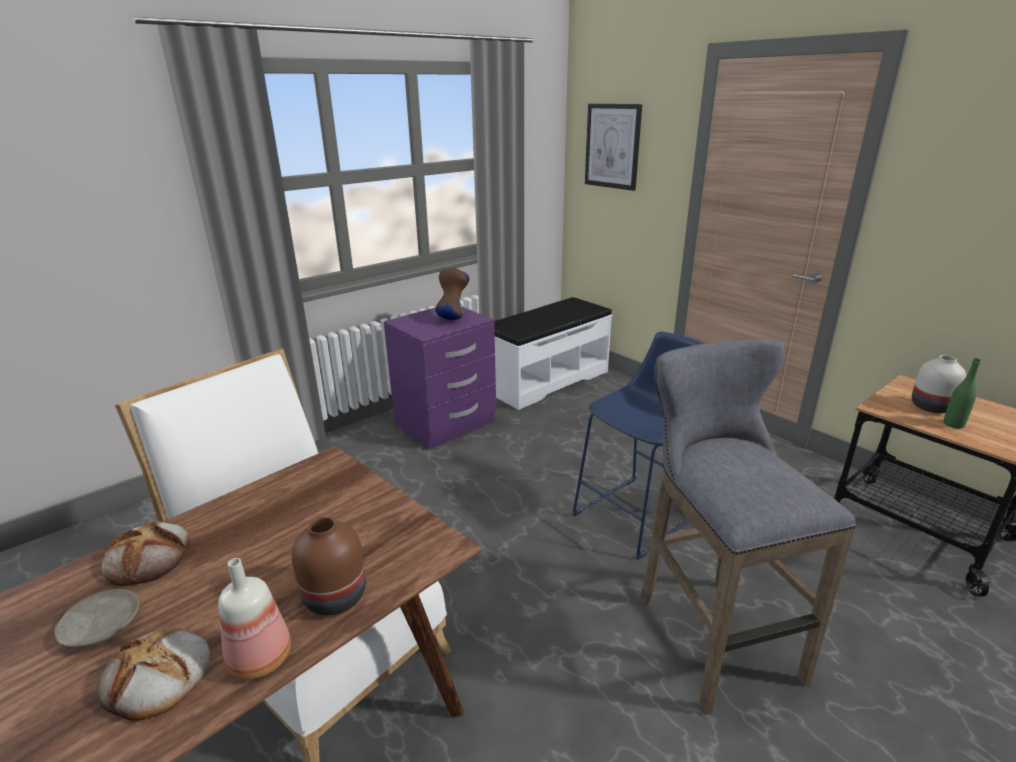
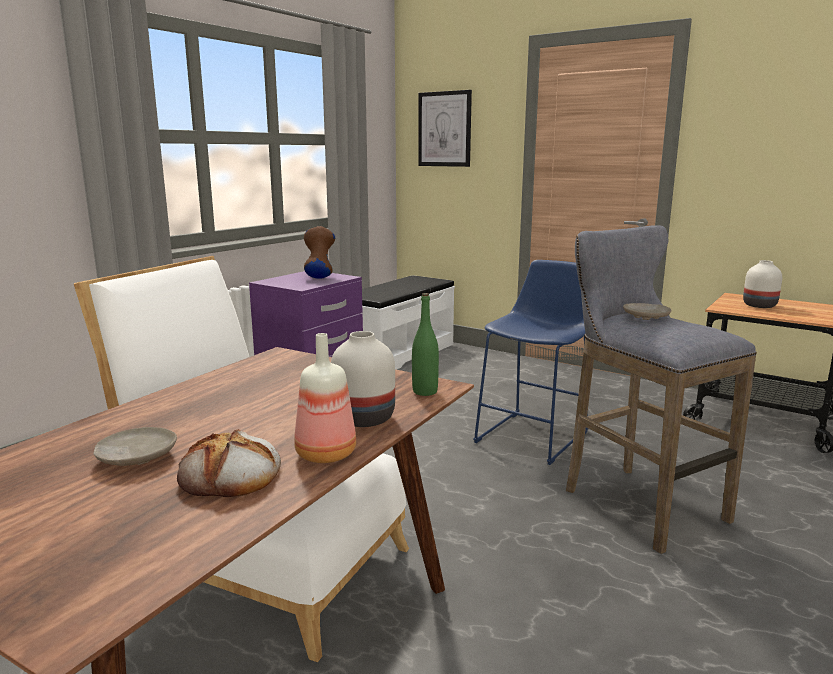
camera: 15 degrees left, 10 degrees down
(149, 557) = (144, 418): bread -> none
(335, 595) = (363, 418): brown vase -> white vase
(734, 455) = (646, 317): none -> beige plate
(953, 424) = (781, 312): green bottle -> green bottle (425, 392)

